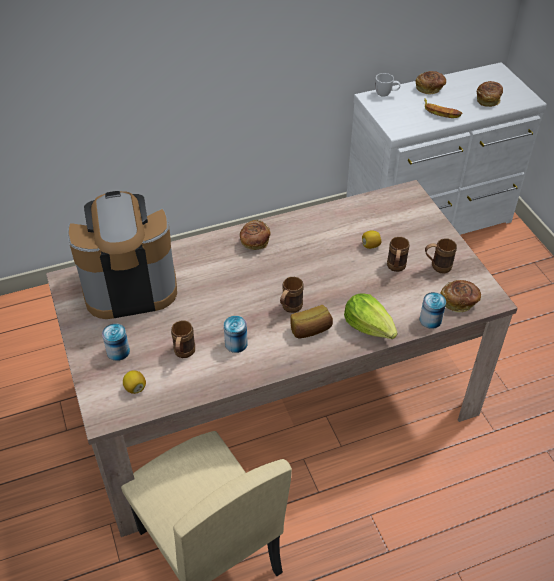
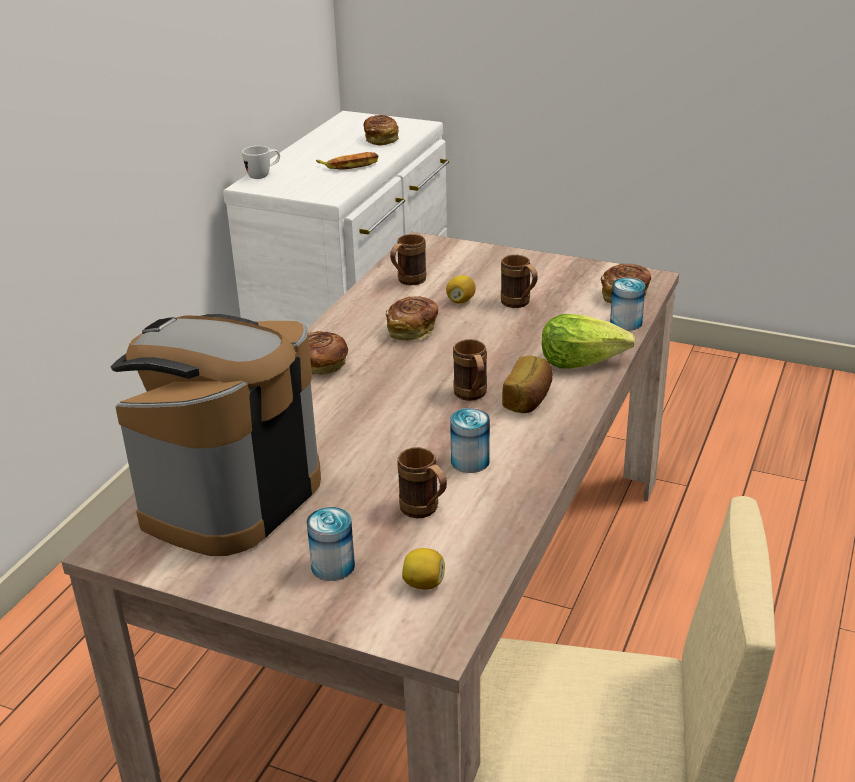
camera: 45 degrees left, 15 degrees down
(430, 88) = (304, 154): bread -> bread (412, 330)
(436, 267) = (555, 282): brown mug -> brown mug (407, 282)

